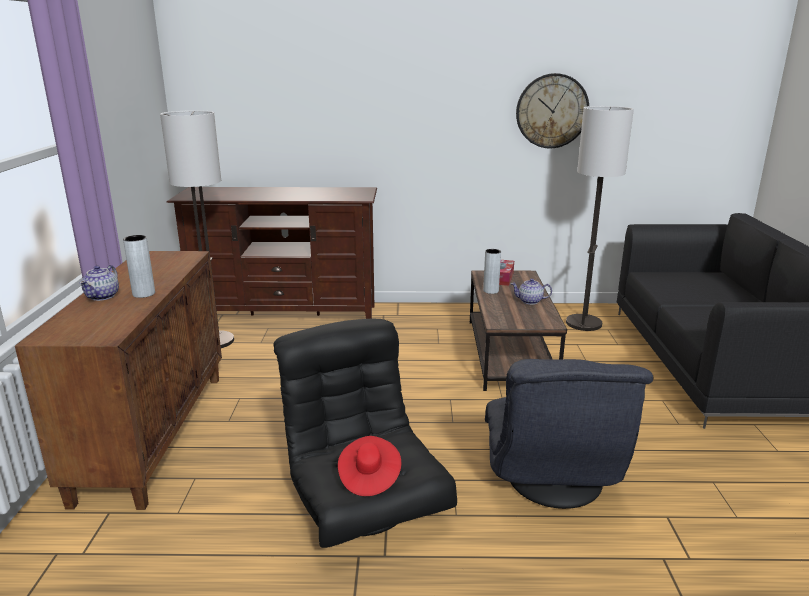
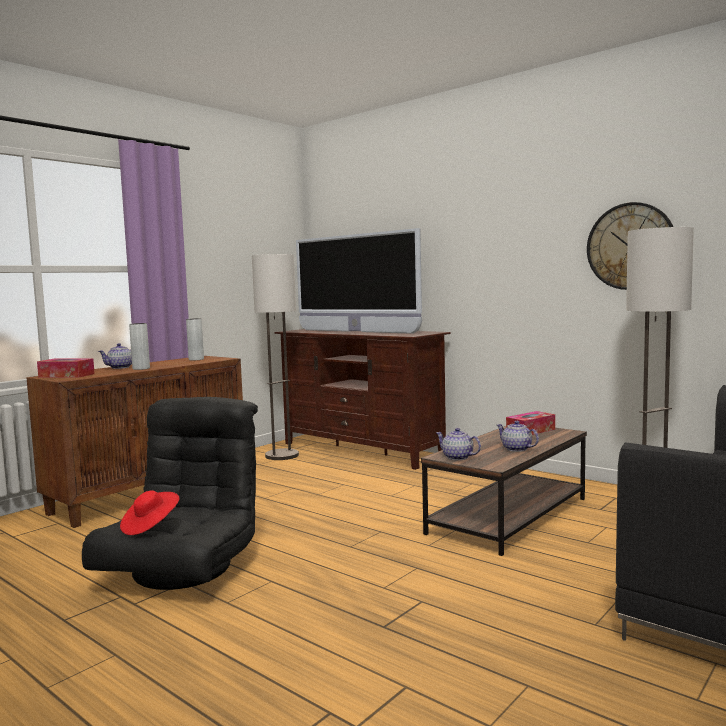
camera: 40 degrees right, 15 degrees down
(77, 329) = (66, 375): none -> tissue box
(276, 193) = (356, 331): none -> television
(491, 291) = (494, 437): grey vase -> grey vase (196, 359)
(511, 321) = (457, 457): none -> teapot
(551, 479) = (351, 612): grey armchair -> none

